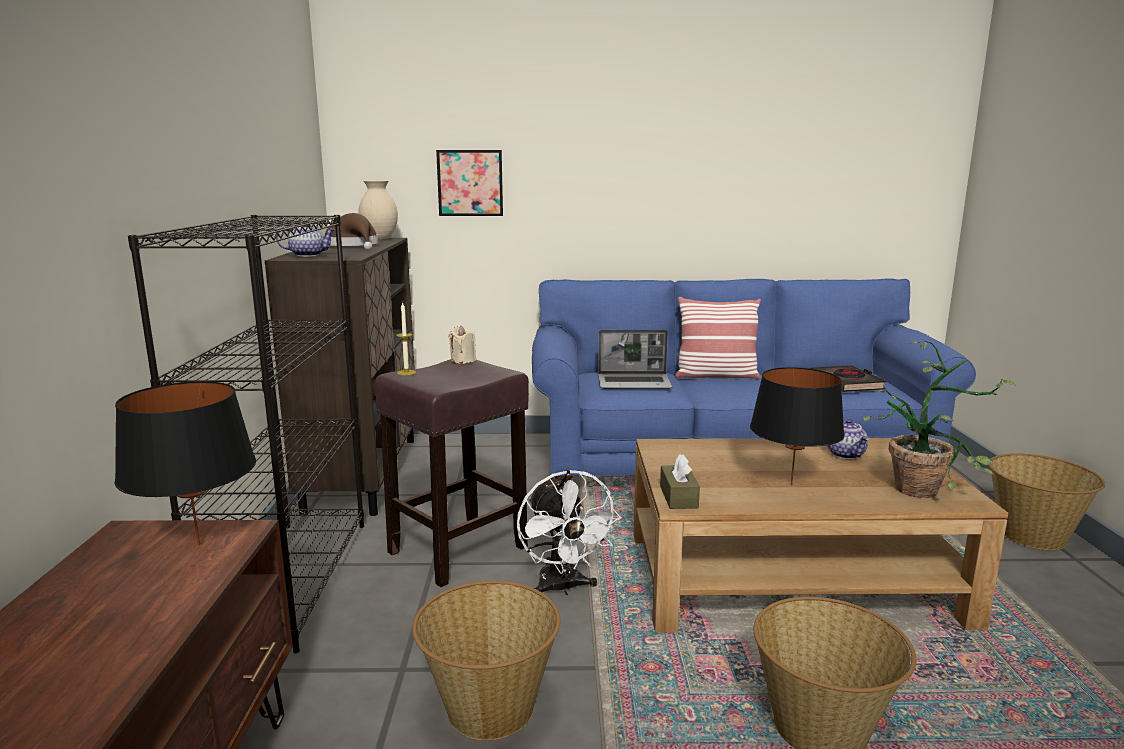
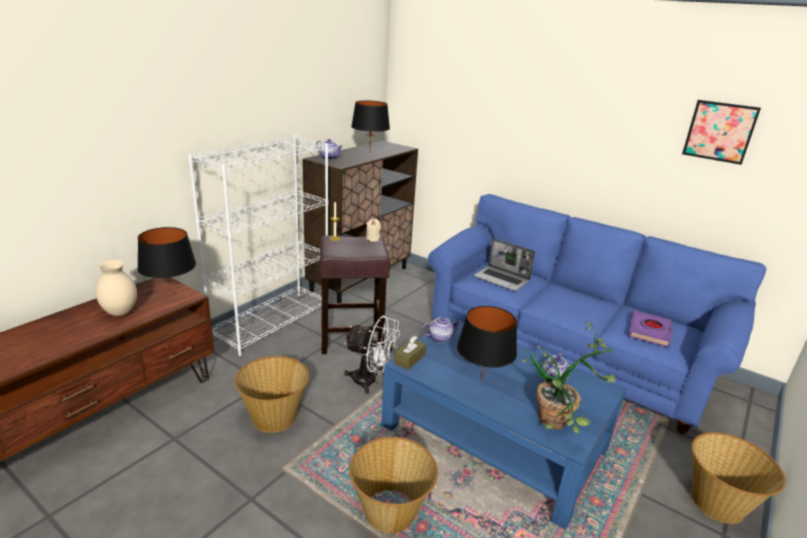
camera: 35 degrees right, 10 degrees up
(291, 579) = (272, 321): black bookcase -> white bookcase
(353, 246) = (369, 152): brown hat -> black table lamp
(380, 239) = (400, 147): beige vase -> beige vase (121, 312)
(470, 183) = (460, 120): picture -> picture (719, 131)
(562, 588) = (371, 381): white fan -> white fan turned 90 degrees counterclockwise
(669, 462) = (440, 338): none -> teapot
(716, 375) = (570, 292): pillow -> none
(791, 578) = (494, 437): brown coffee table -> blue coffee table
(846, 384) = (649, 332): black book -> purple book

